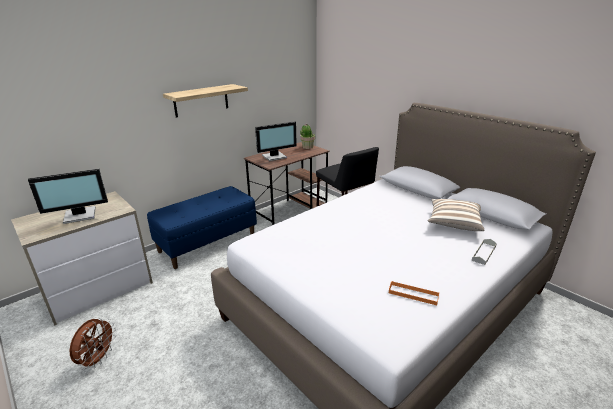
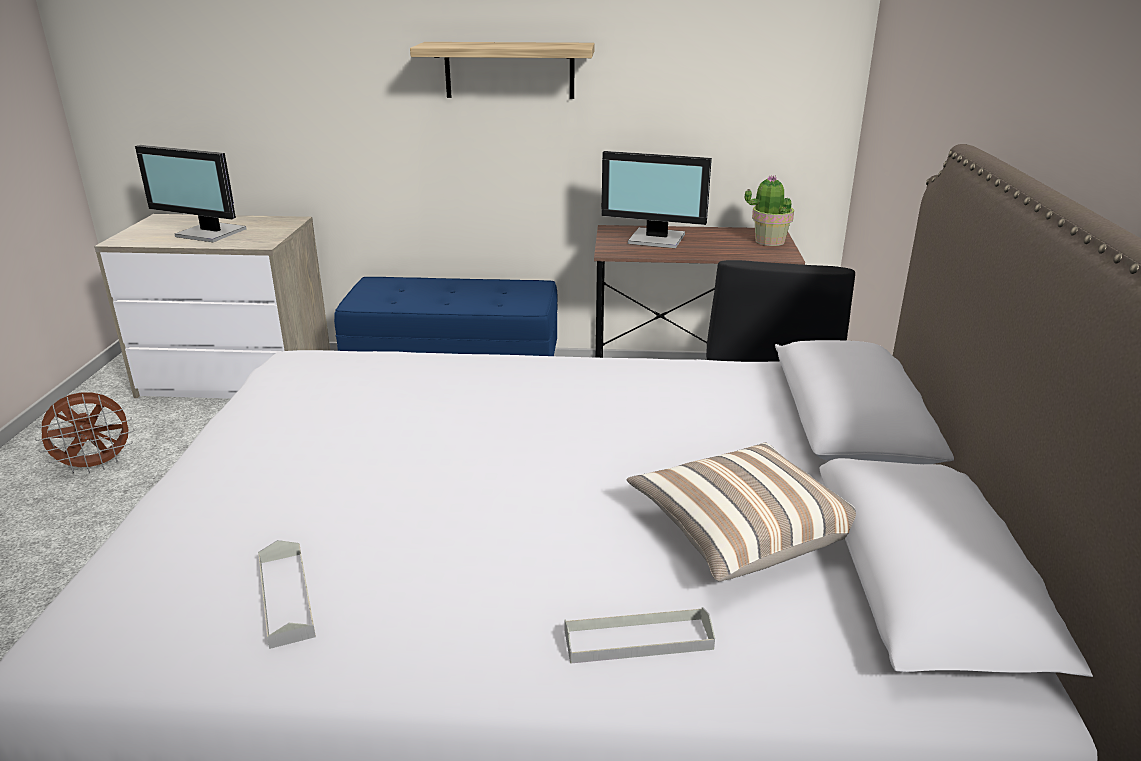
camera: 45 degrees right, 0 degrees up
(413, 294) = (286, 597): orange tray -> grey tray

